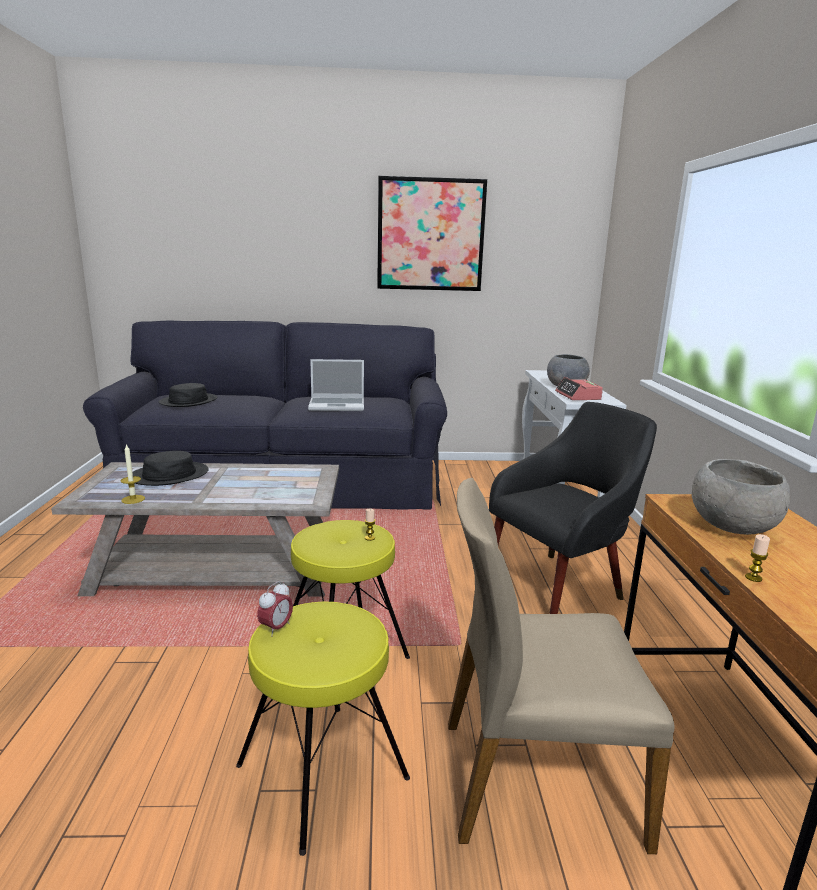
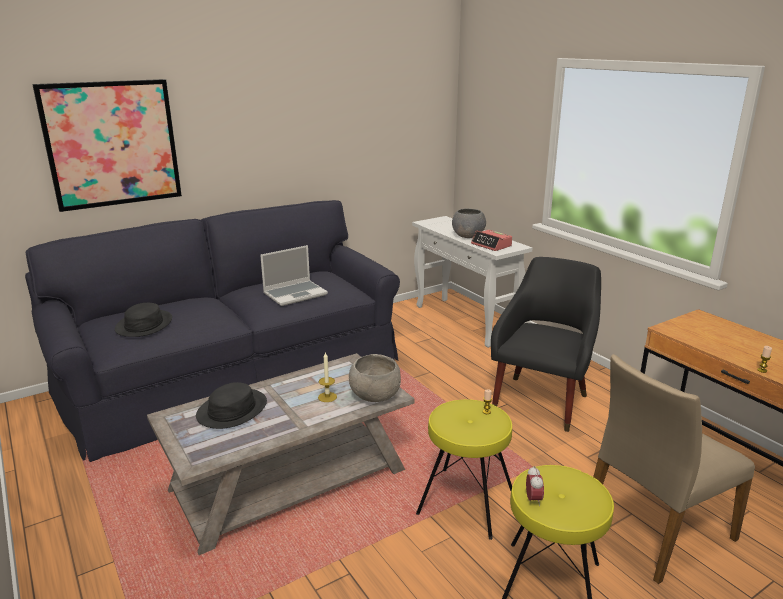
camera: 30 degrees left, 5 degrees up
(133, 499) = (243, 444): candle -> candle (327, 397)
(430, 235) = (321, 110): picture -> picture (112, 144)
(731, 528) = (715, 340): grey bowl -> grey bowl (374, 397)

